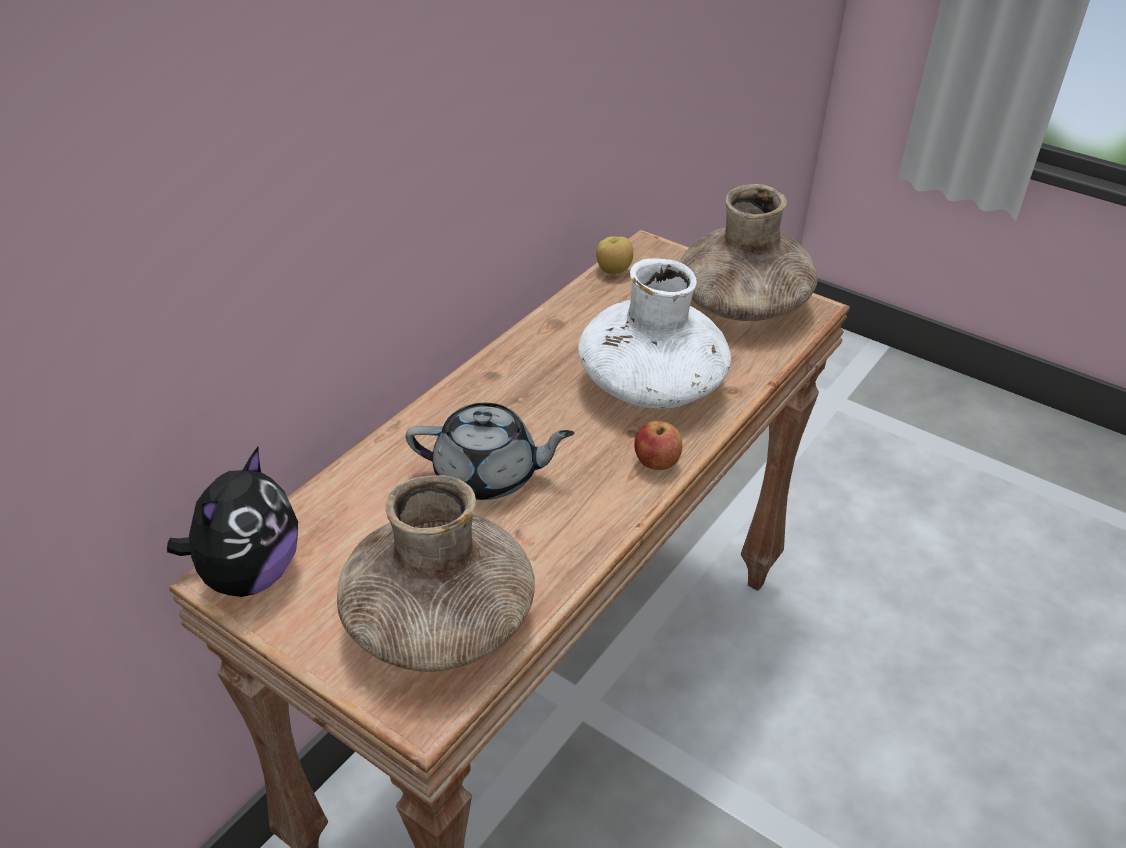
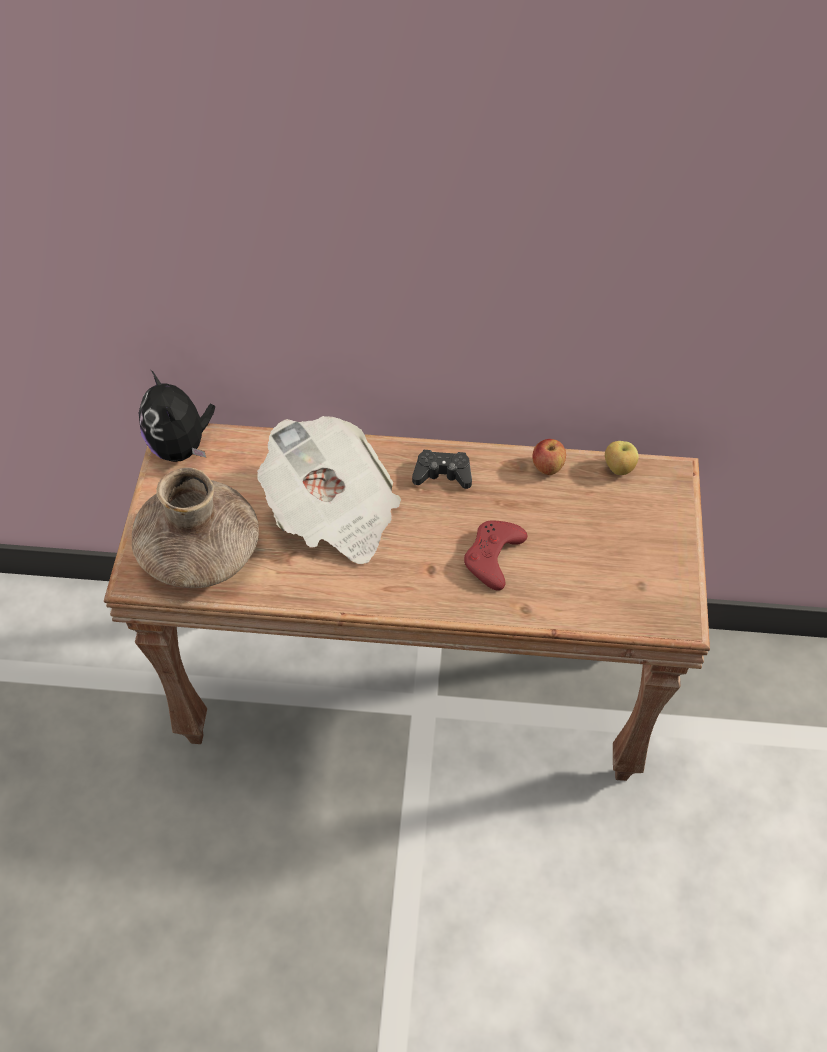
camera: 60 degrees right, 15 degrees up
(249, 574) = (181, 447): plush toy -> plush toy turned 75 degrees clockwise
(488, 475) = (333, 511): grey teapot -> newspaper
(515, 375) = (442, 474): none -> black game controller
(652, 384) = (493, 557): white vase -> red game controller
(656, 463) = (409, 597): apple -> apple (547, 467)
(742, 306) = (642, 572): brown vase -> none

